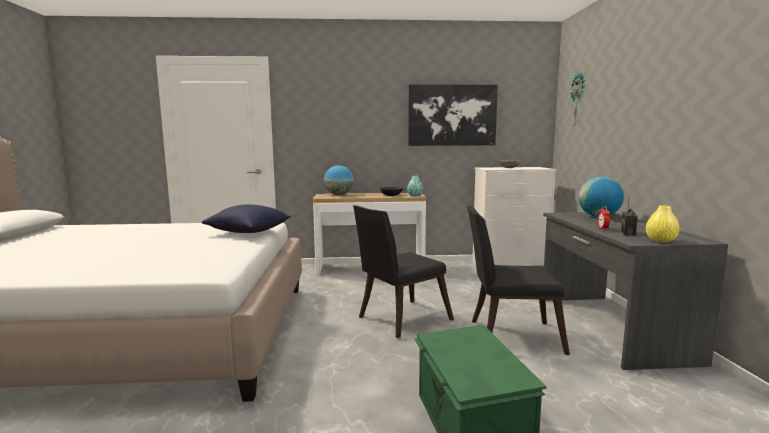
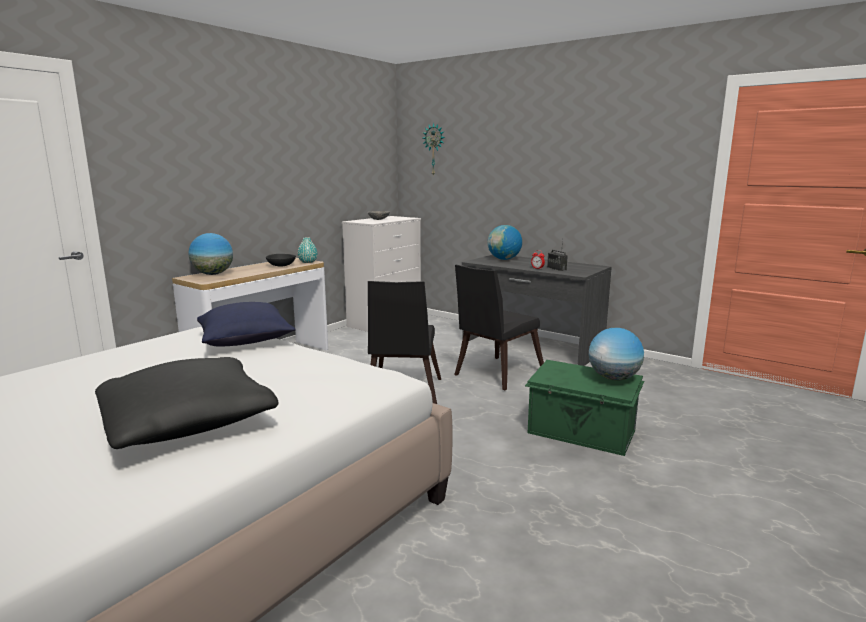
camera: 50 degrees left, 5 degrees up
(97, 257) = (188, 422): none -> black pillow
(452, 115) = (316, 161): picture -> none
(499, 371) = (613, 378): none -> globe
(660, 241) = (586, 271): yellow vase -> none

